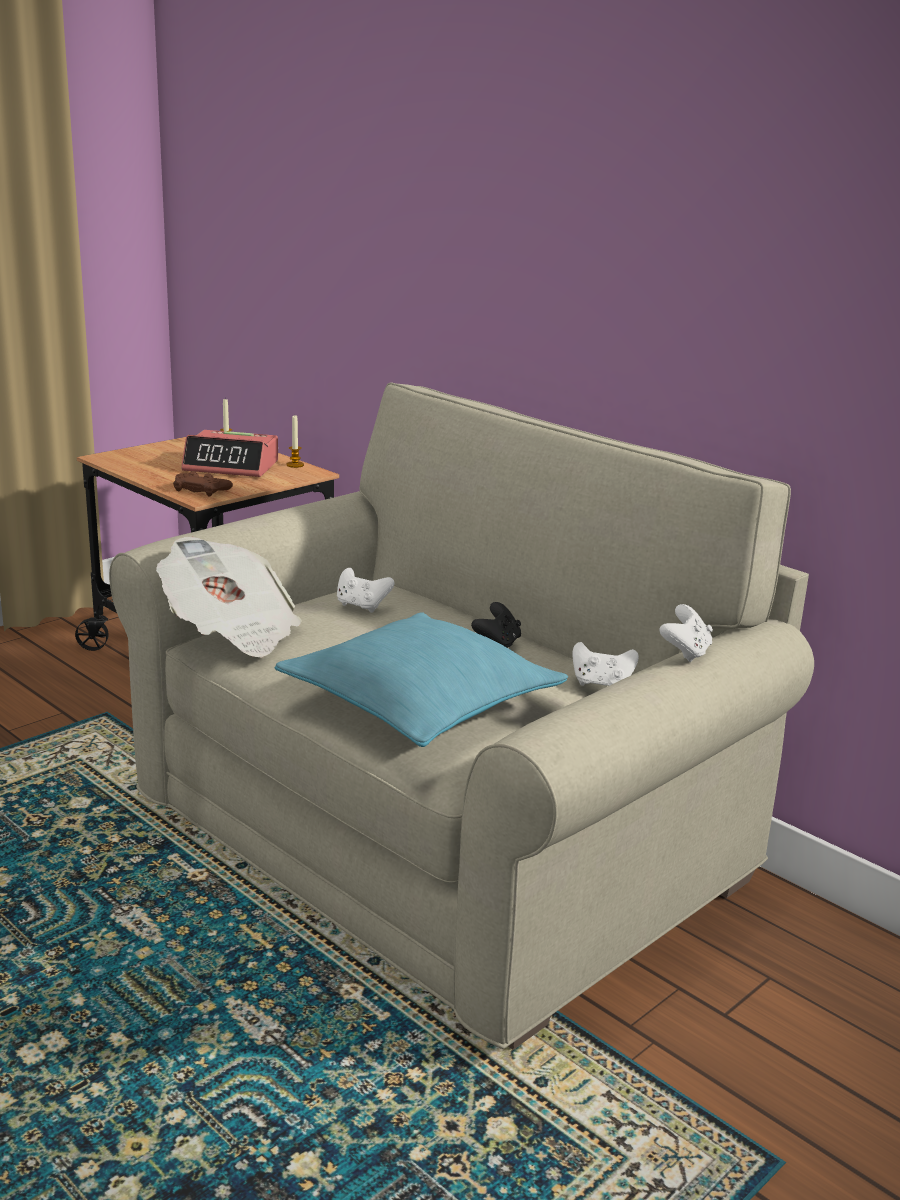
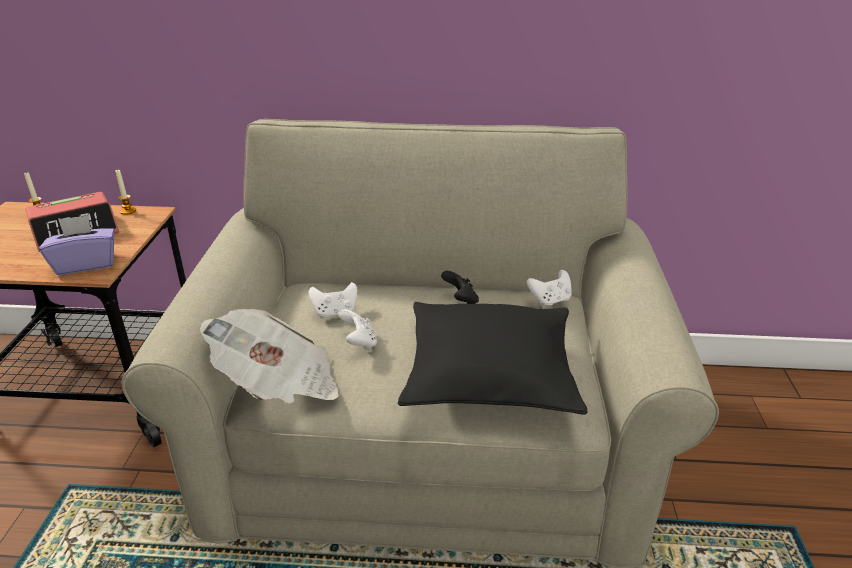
camera: 40 degrees left, 10 degrees up
(201, 489) = (86, 264): brown game controller -> purple tissue box
(420, 702) = (489, 373): turquoise pillow -> black pillow
(685, 653) = (628, 262): white game controller -> white game controller (359, 343)

